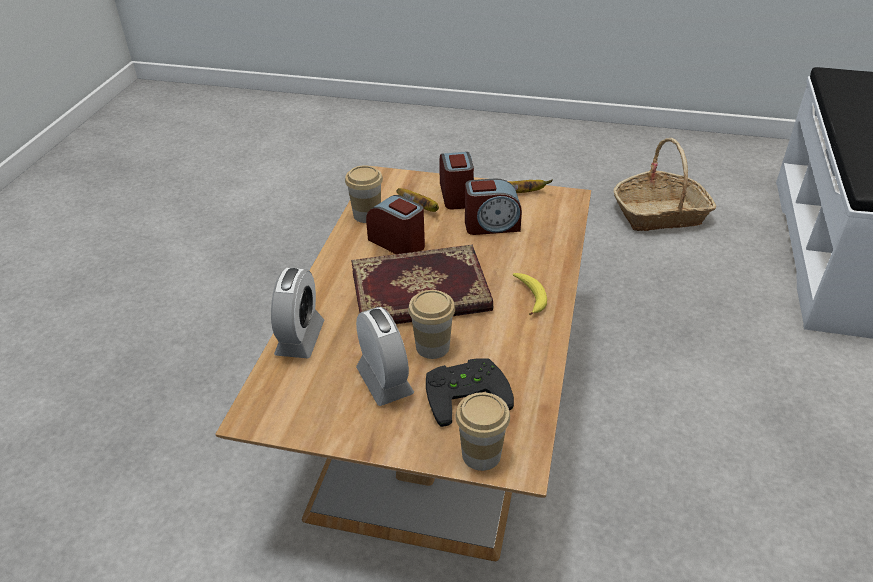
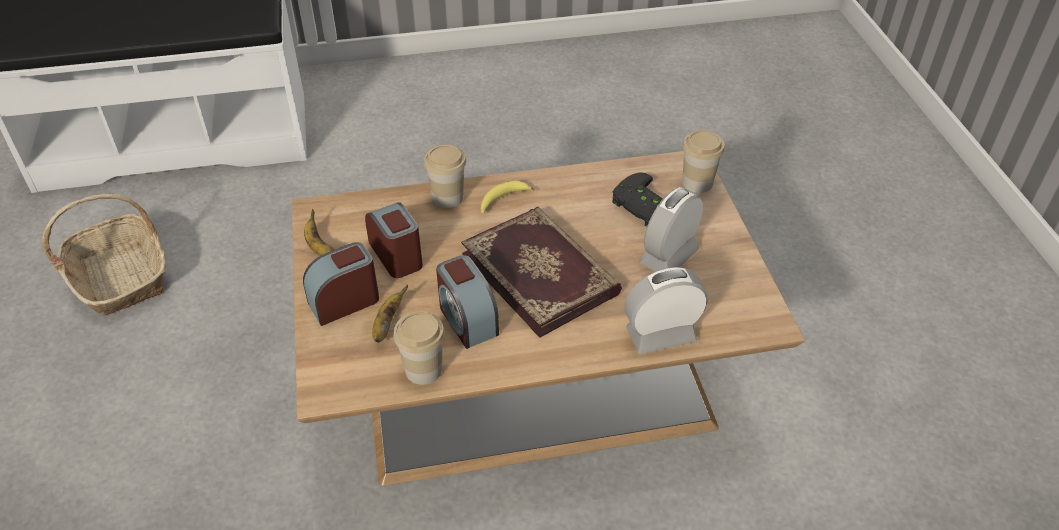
camera: 115 degrees left, 5 degrees up
(397, 243) = (467, 320): alarm clock -> alarm clock turned 45 degrees counterclockwise
(432, 346) = (608, 241): cup -> cup (447, 198)

